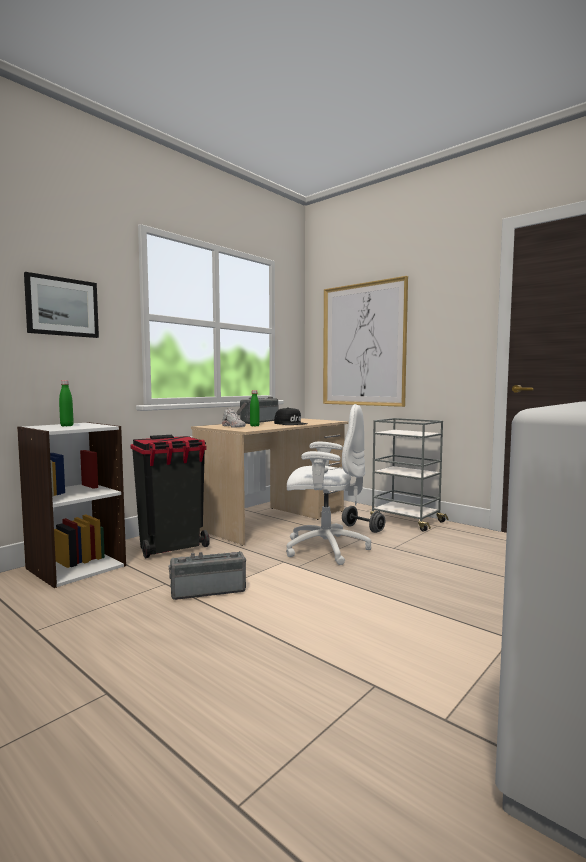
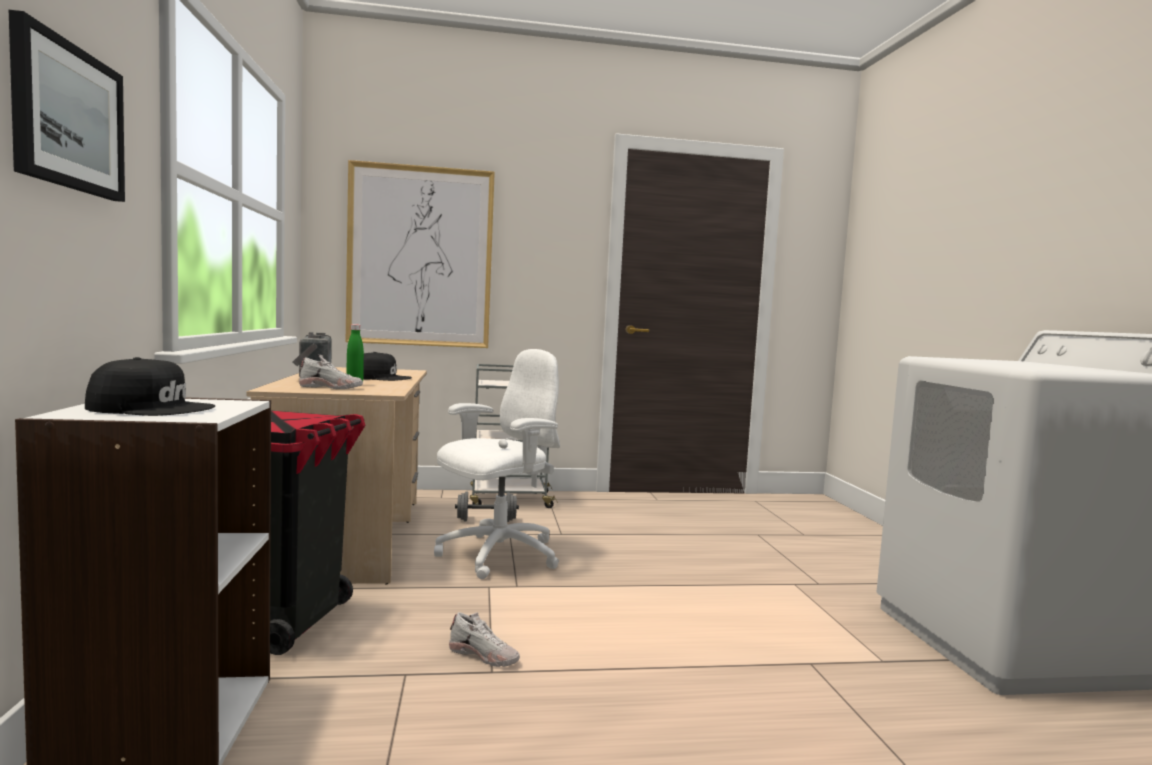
camera: 50 degrees left, 0 degrees up
(67, 426) = (152, 408): green bottle -> black cap
(208, 590) = (484, 655): radio -> white shoe

